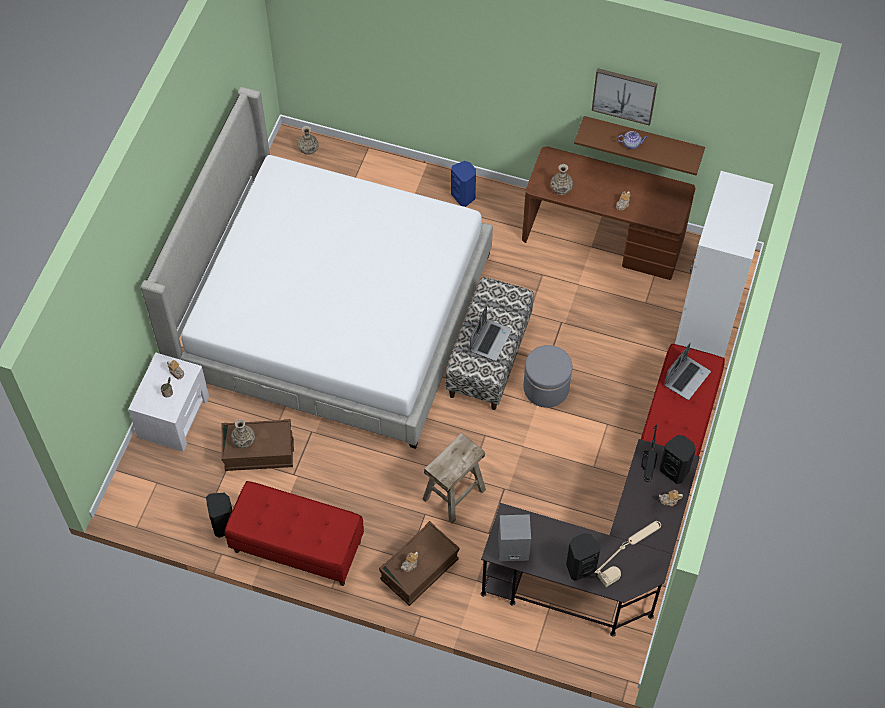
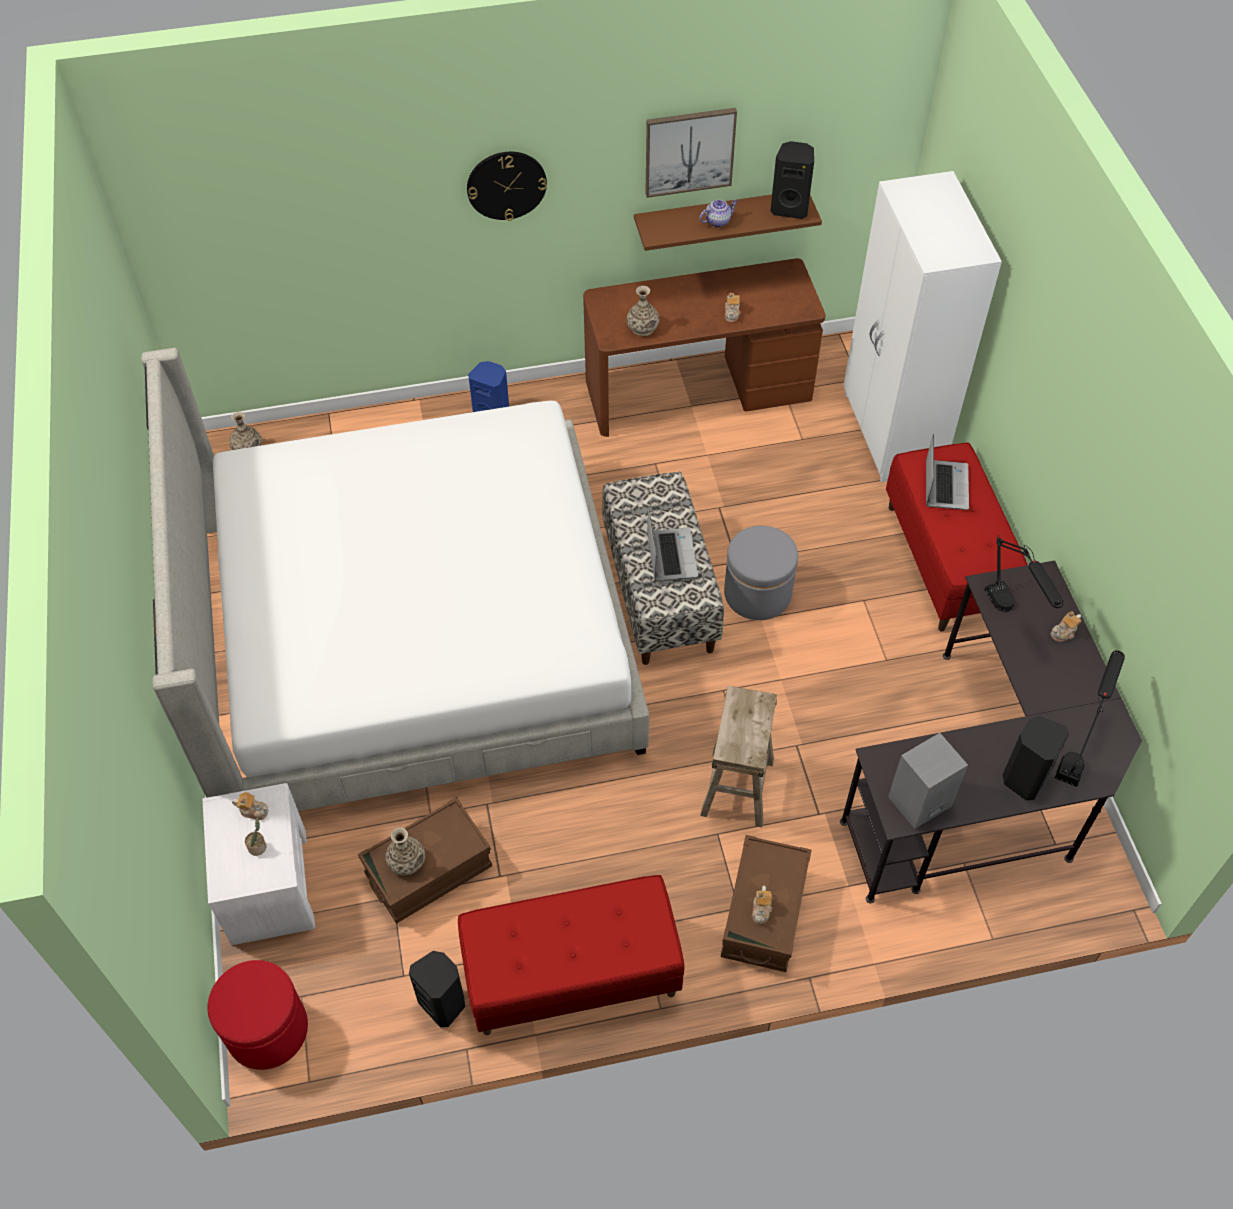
camera: 30 degrees left, 5 degrees down
(131, 490) = (267, 1030): none -> red ottoman
(502, 69) = (506, 185): none -> wall clock
(622, 568) = (1077, 750): beige table lamp -> black table lamp
(675, 470) = (1040, 592): black speaker -> black speaker (790, 208)

